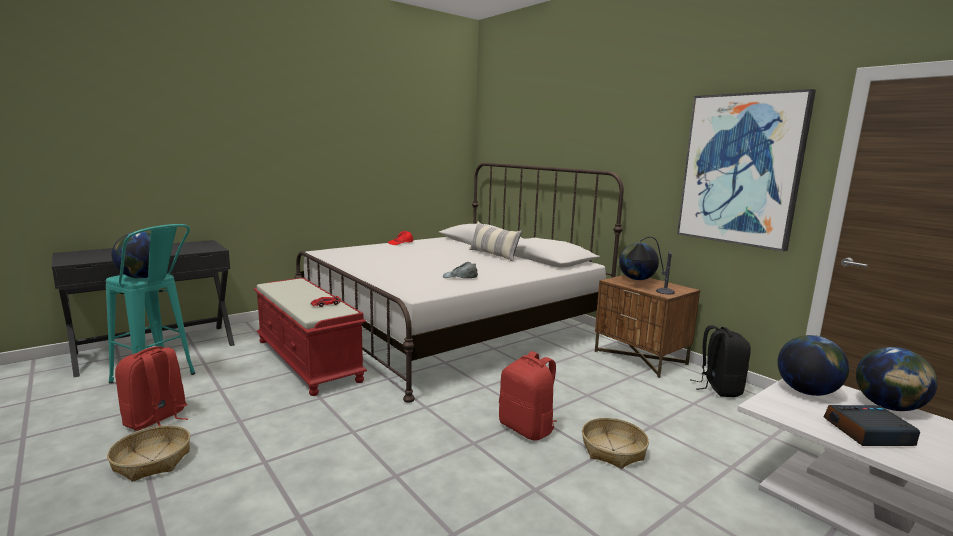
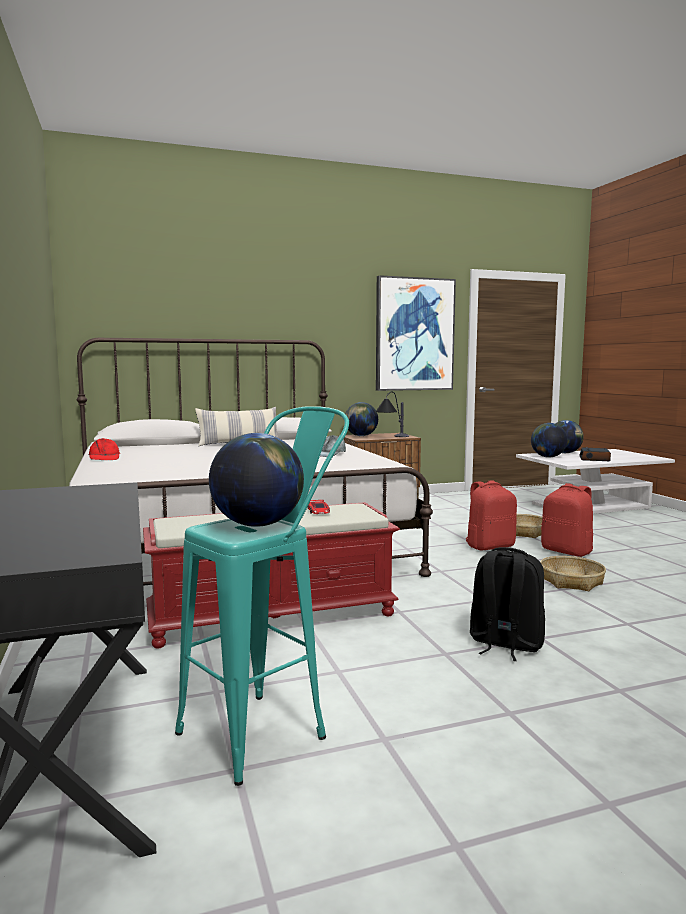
camera: 70 degrees left, 5 degrees down
(152, 461) = (540, 701): basket -> basket (571, 581)
(156, 419) = (422, 712): red backpack -> red backpack (567, 551)
(718, 388) = (442, 498): black backpack -> black backpack (505, 644)

